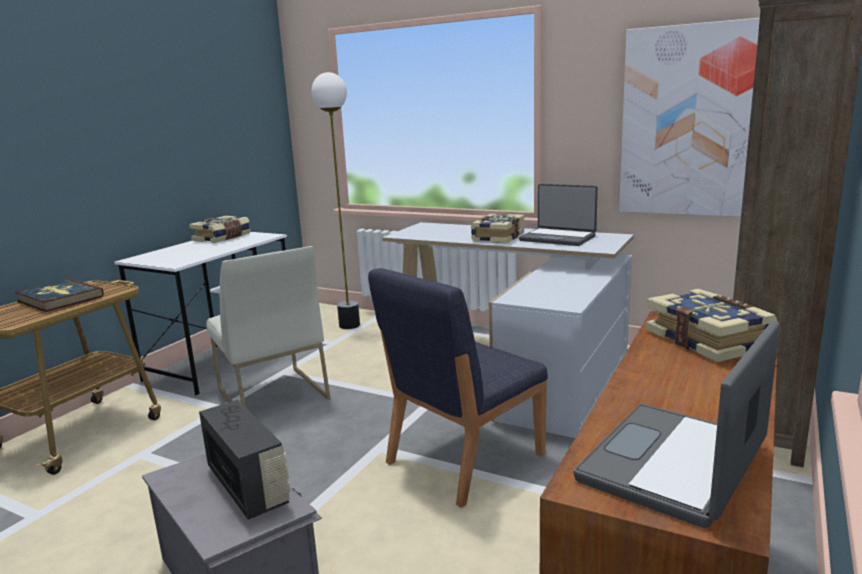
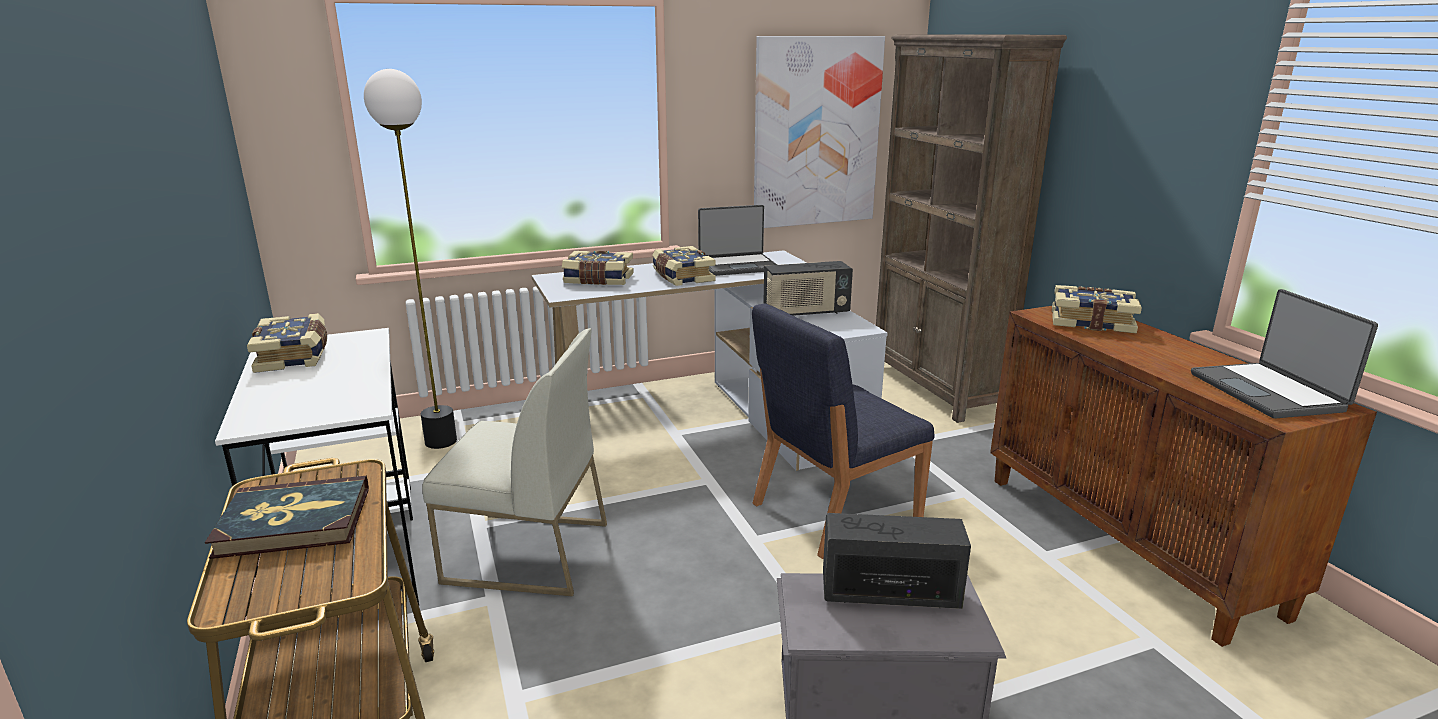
camera: 50 degrees left, 5 degrees up
(444, 230) = (598, 280): none -> book
(463, 459) = (833, 511): blue chair -> blue chair turned 60 degrees clockwise
(557, 284) = (806, 313): none -> radio

